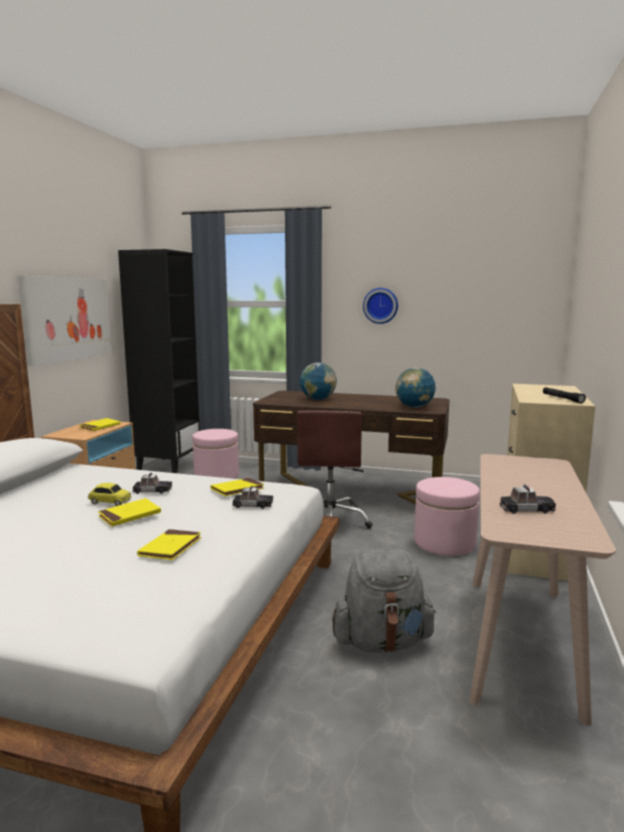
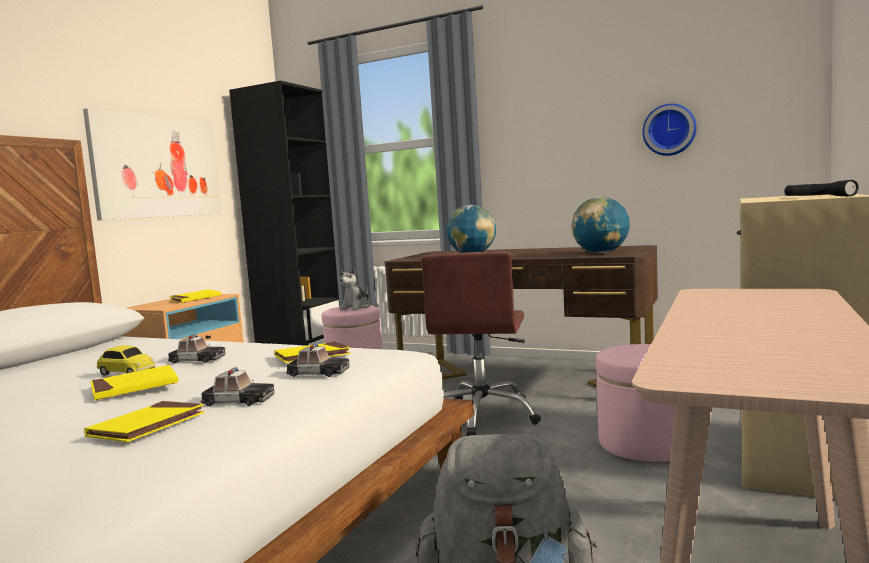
camera: 10 degrees right, 5 degrees down
(220, 432) = (356, 307): none -> plush toy
(380, 305) = (556, 129): wall clock -> wall clock (669, 130)
(526, 509) = (740, 345): toy car -> toy car (238, 400)

